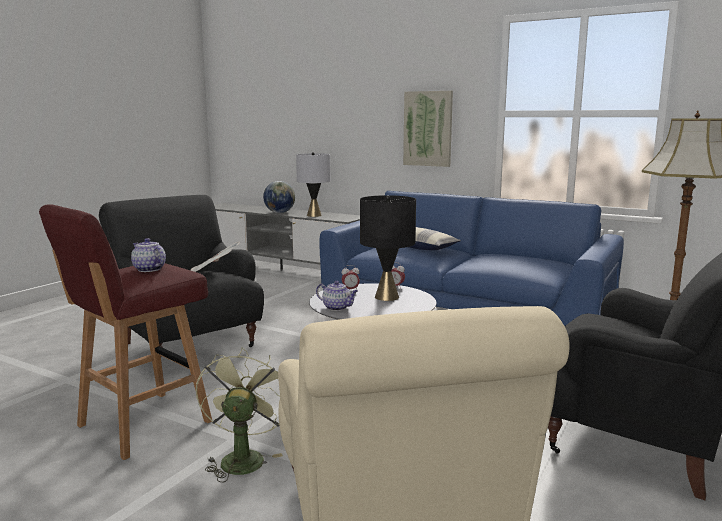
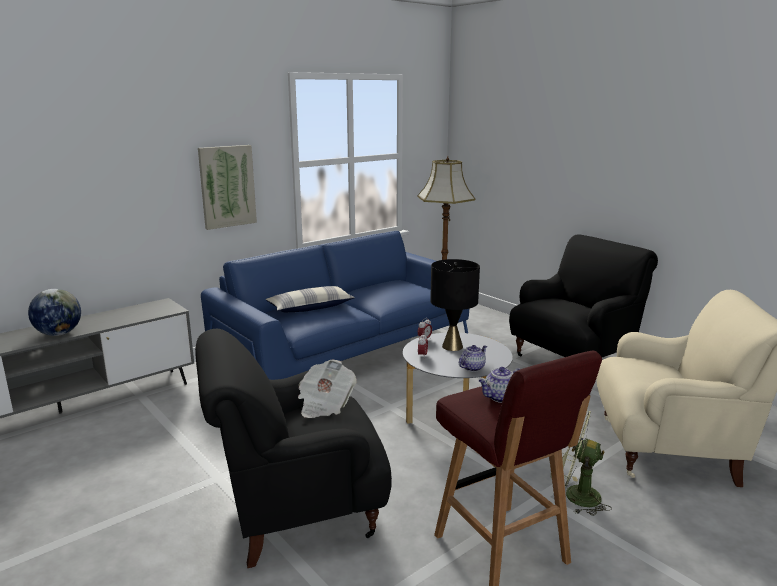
camera: 70 degrees left, 5 degrees up
(314, 215) = (116, 319): grey table lamp -> none

